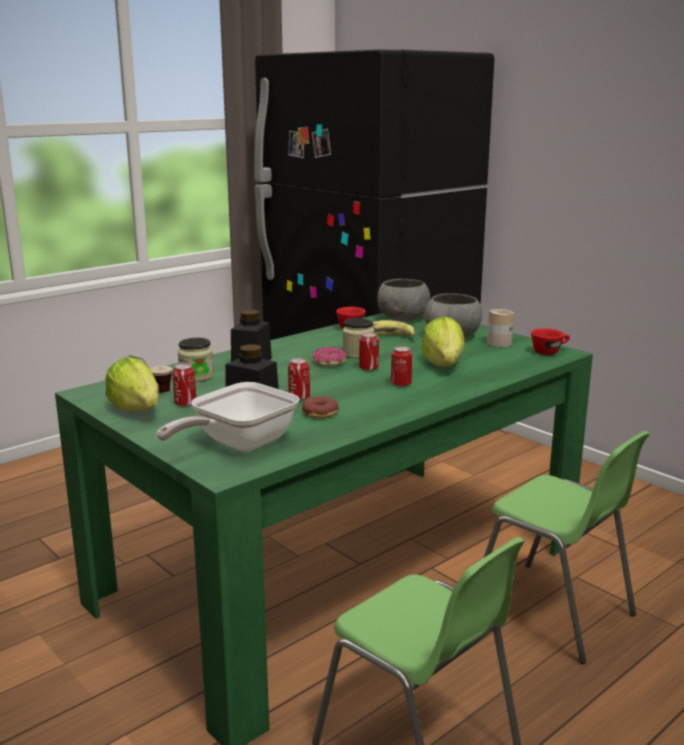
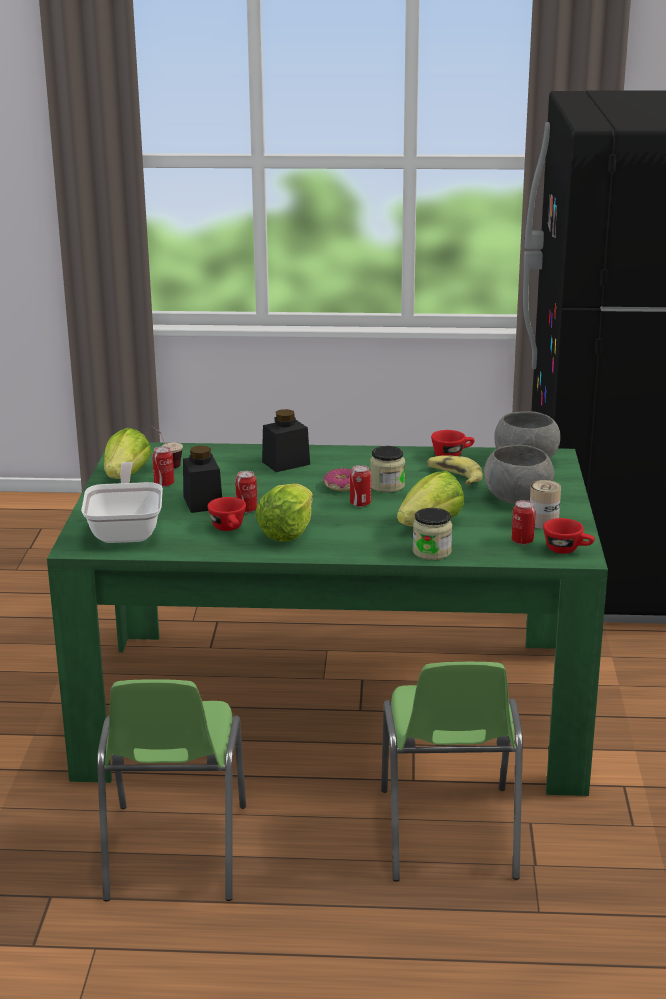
camera: 45 degrees right, 5 degrees up
(196, 376) = (220, 462): jar -> jar (431, 552)
(237, 444) = (126, 530): frying pan -> frying pan turned 90 degrees clockwise
(320, 413) = (230, 529): donut -> red cup
(368, 400) = (287, 532): none -> lettuce
(401, 384) = (348, 528): can -> can (522, 541)

